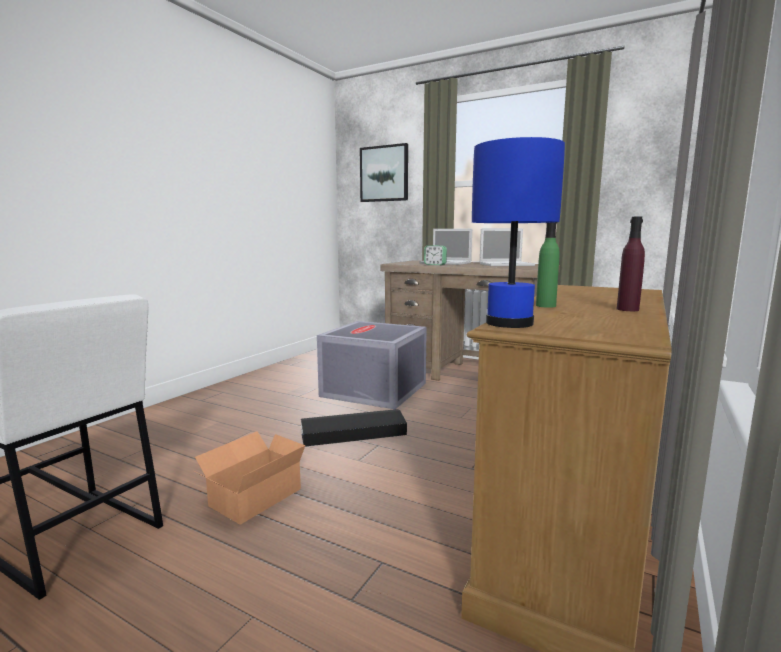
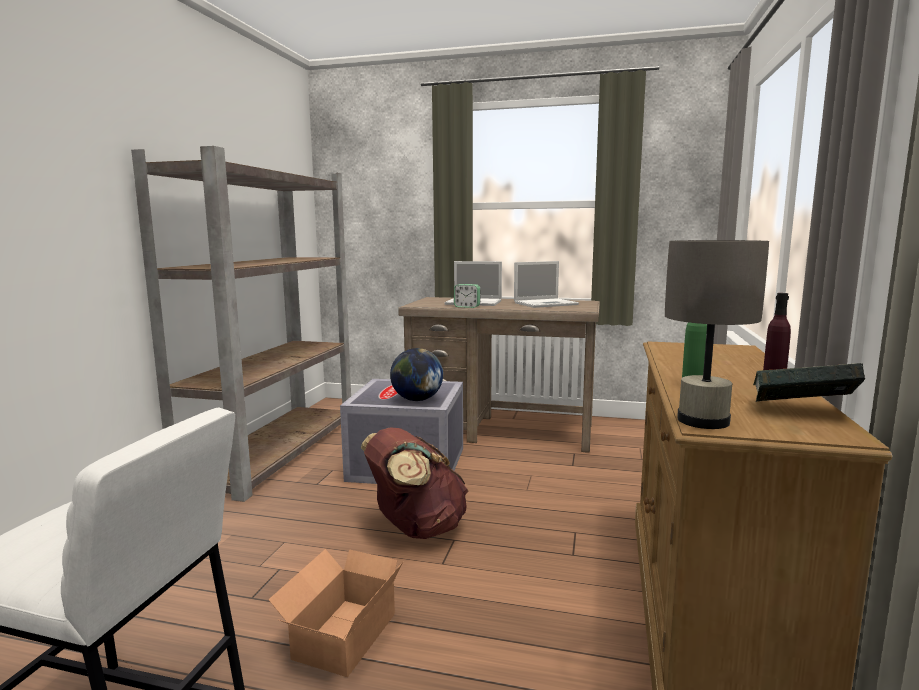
camera: 15 degrees left, 0 degrees up
(282, 372) = (275, 450): none -> brown bookcase
(353, 434) = (416, 529): black storage box -> brown backpack
(378, 335) = (417, 400): none -> globe
(384, 174) = (380, 190): picture -> none
(508, 323) = (702, 421): blue table lamp -> grey table lamp
(622, 323) = (801, 411): none -> book

